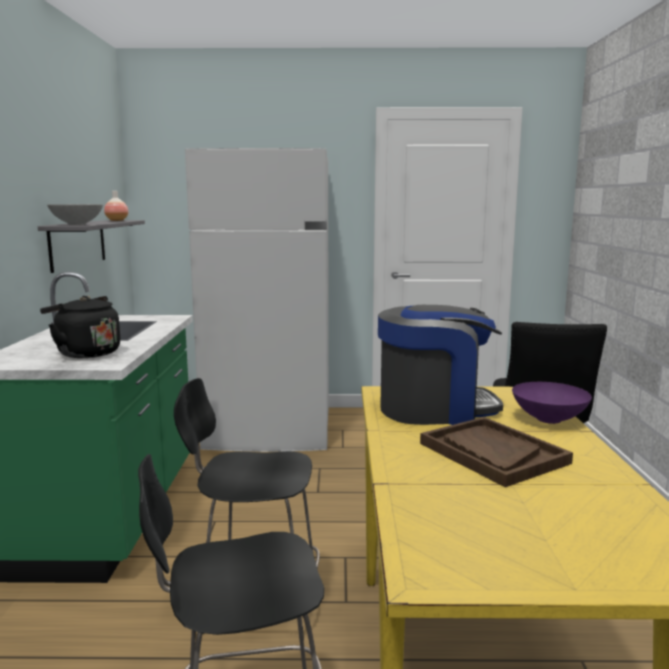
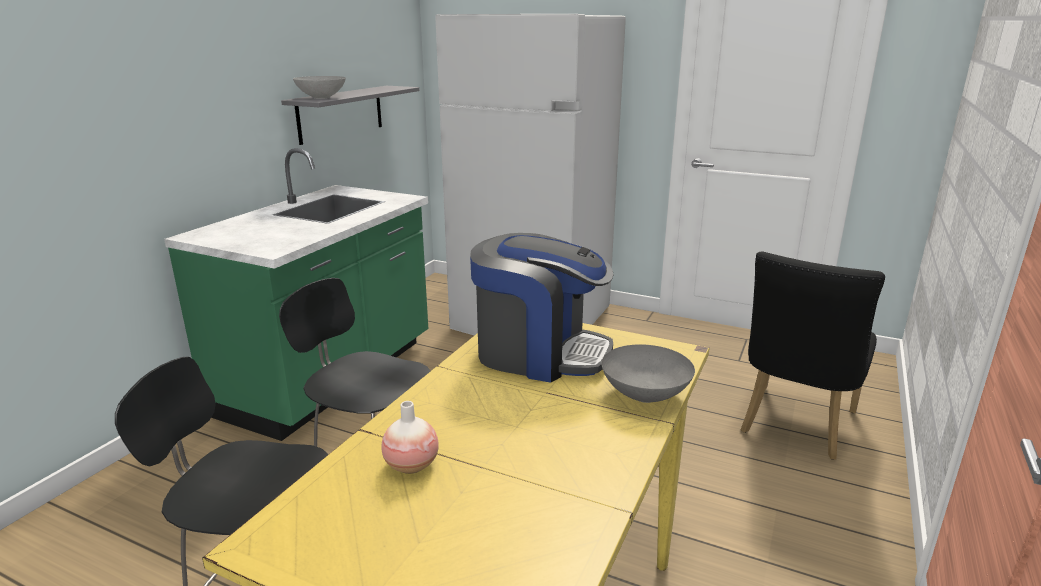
camera: 25 degrees right, 10 degrees up
(85, 353) = (274, 234): black kettle -> none
(117, 220) = (386, 88): vase -> vase (411, 465)
(492, 453) = (517, 424): brown tray -> none
(548, 419) = (643, 395): purple bowl -> grey bowl

